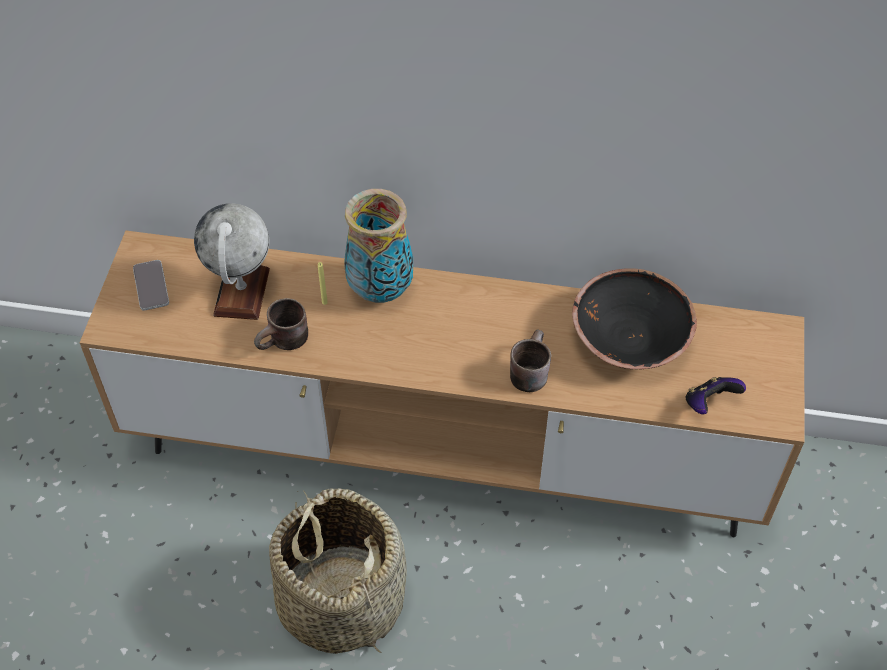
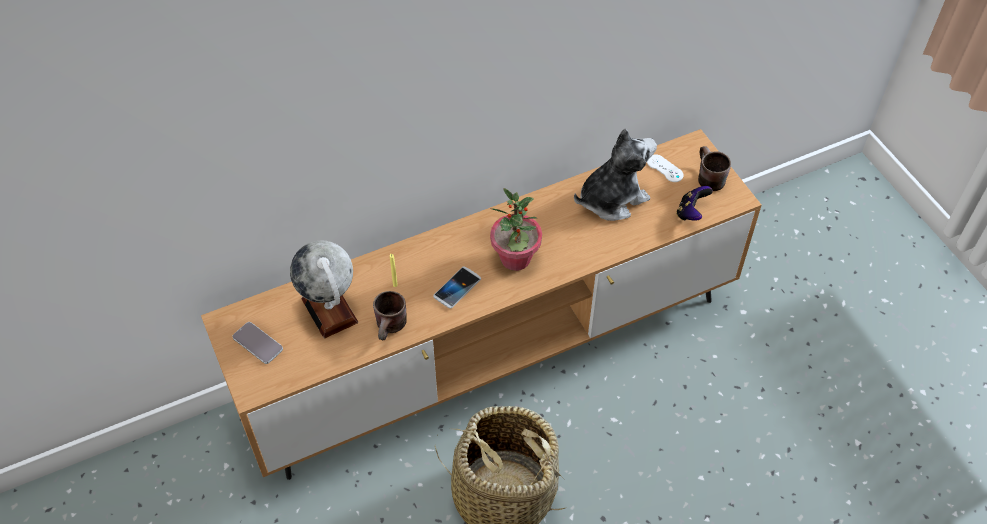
camera: 35 degrees left, 0 degrees up
(380, 291) = (426, 256): vase -> none
(382, 340) = (457, 288): none -> phone
(468, 344) = (515, 259): none -> potted plant
(527, 370) = (567, 254): brown mug -> brown mug (706, 177)
(629, 338) = (611, 198): black bowl -> plush toy
(720, 338) = (665, 168): none -> white game controller

